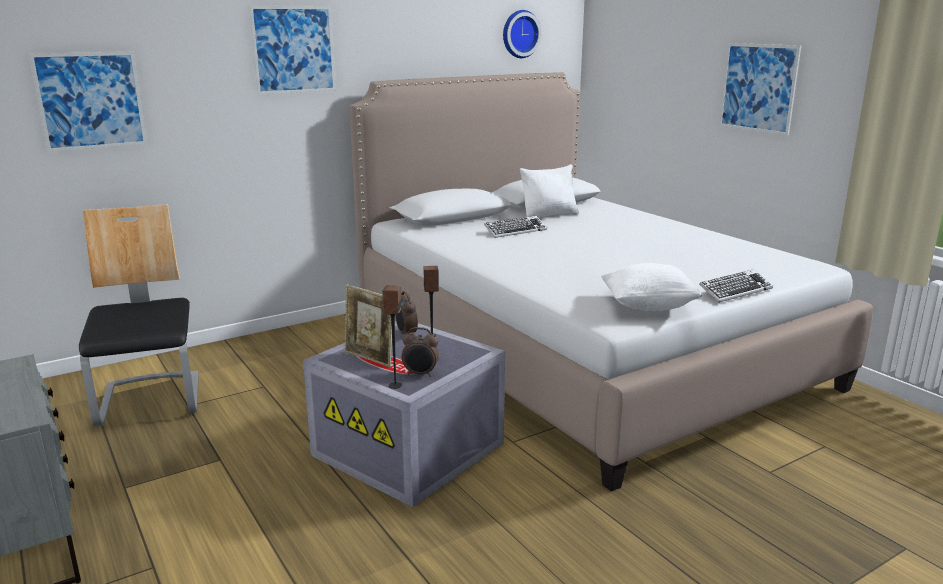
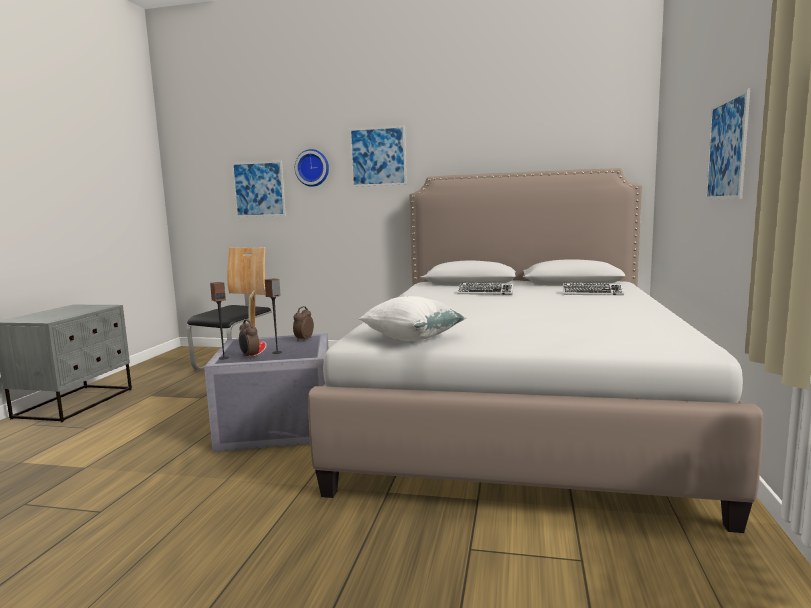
camera: 45 degrees right, 10 degrees down
(519, 34) = (578, 137): wall clock -> wall clock (312, 168)
(549, 215) = (548, 288): white pillow -> none
(735, 291) = (521, 344): keyboard -> keyboard (592, 293)

